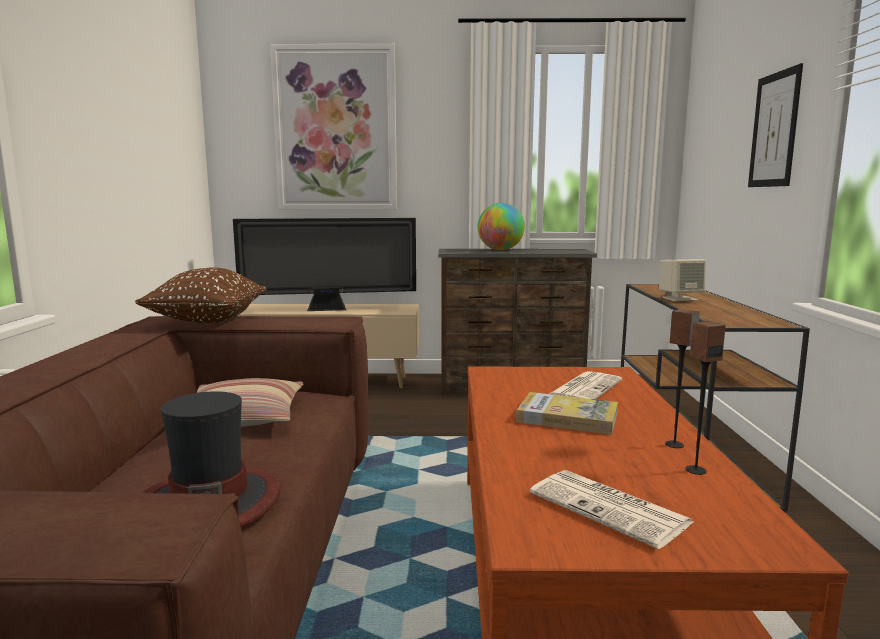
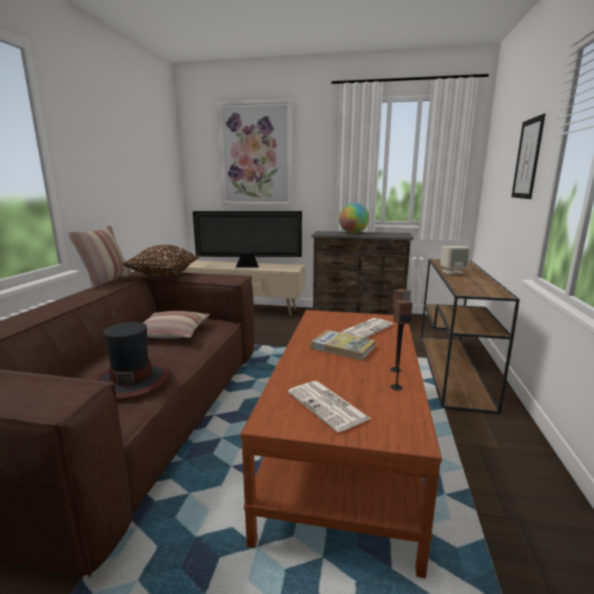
camera: 10 degrees right, 5 degrees up
(104, 333) = (106, 281): none -> pillow

